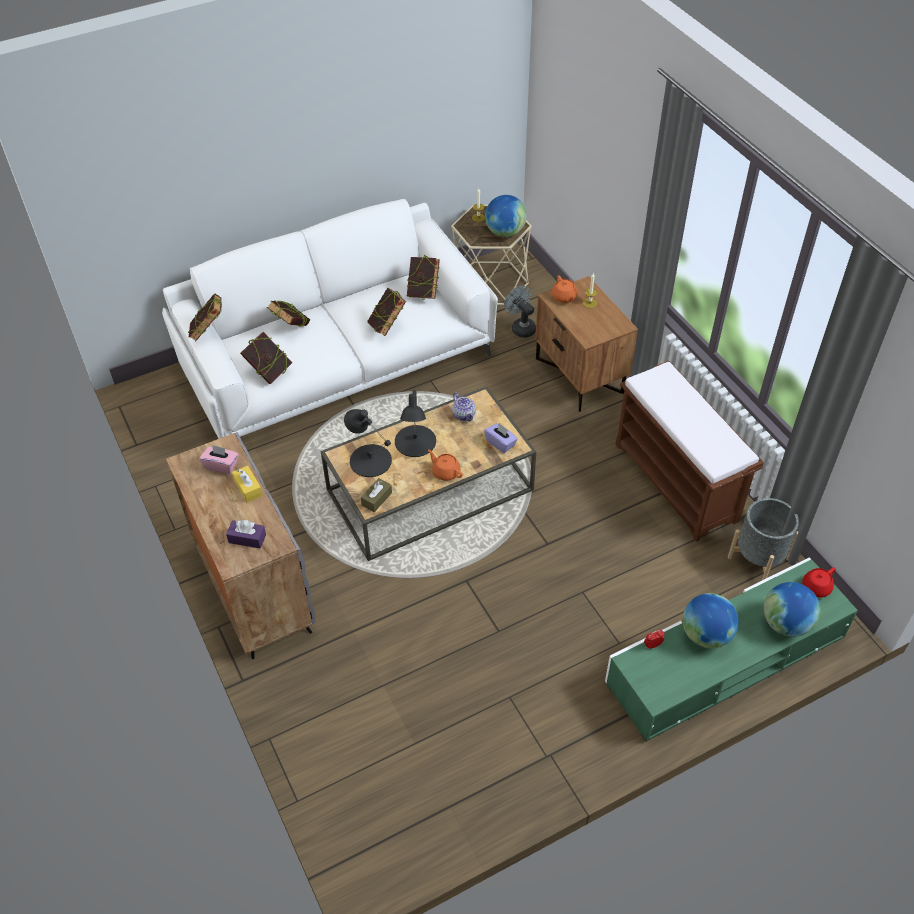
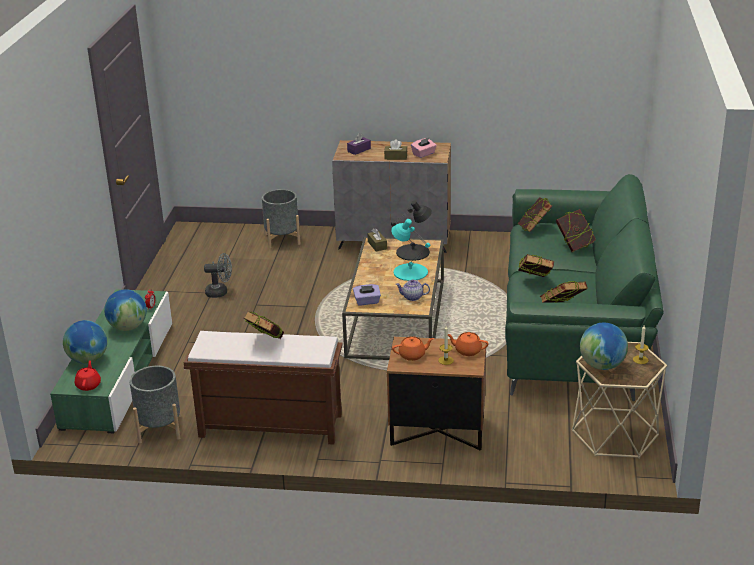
camera: 125 degrees right, 20 degrees down
(209, 332) = (578, 194): book -> book (265, 342)
(248, 488) = (395, 157): yellow tissue box -> brown tissue box
(324, 713) = (282, 239): none -> grey planter
(338, 362) = (575, 322): white sofa -> green sofa
(415, 441) = (410, 272): black table lamp -> turquoise table lamp
(445, 472) = (368, 274): orange teapot -> orange teapot (412, 355)
(520, 327) = (533, 426): grey fan -> grey fan (220, 292)

